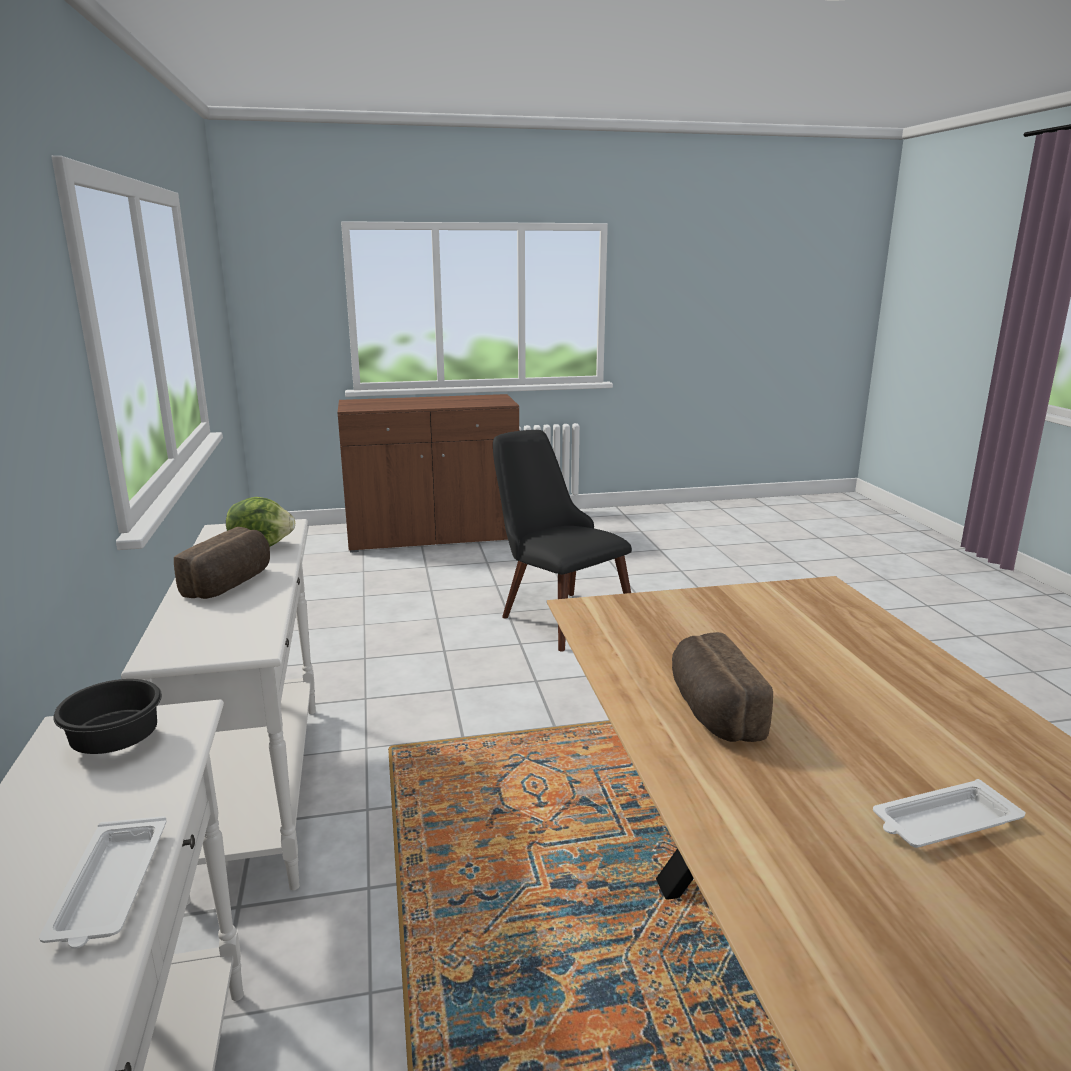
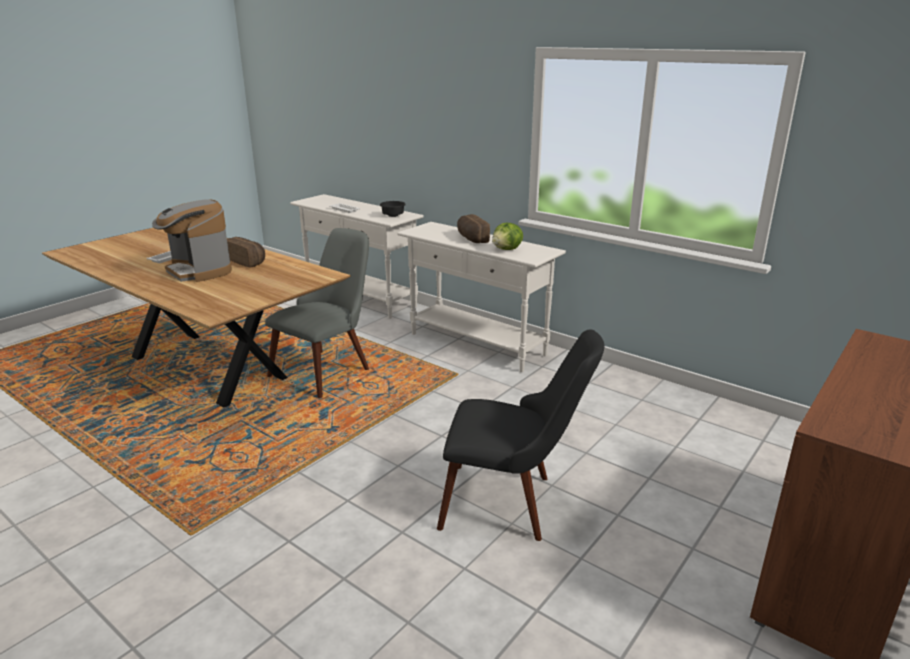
camera: 140 degrees right, 5 degrees up
(561, 868) = (328, 368): none -> grey chair
(846, 713) = (198, 271): none -> coffee machine

